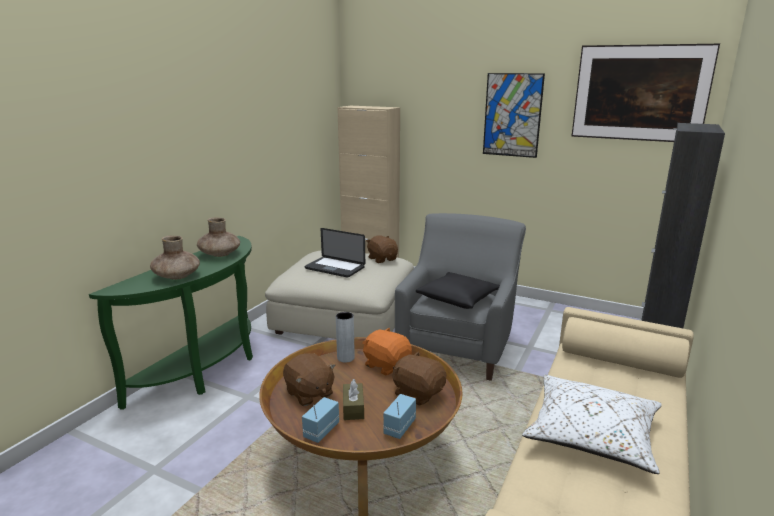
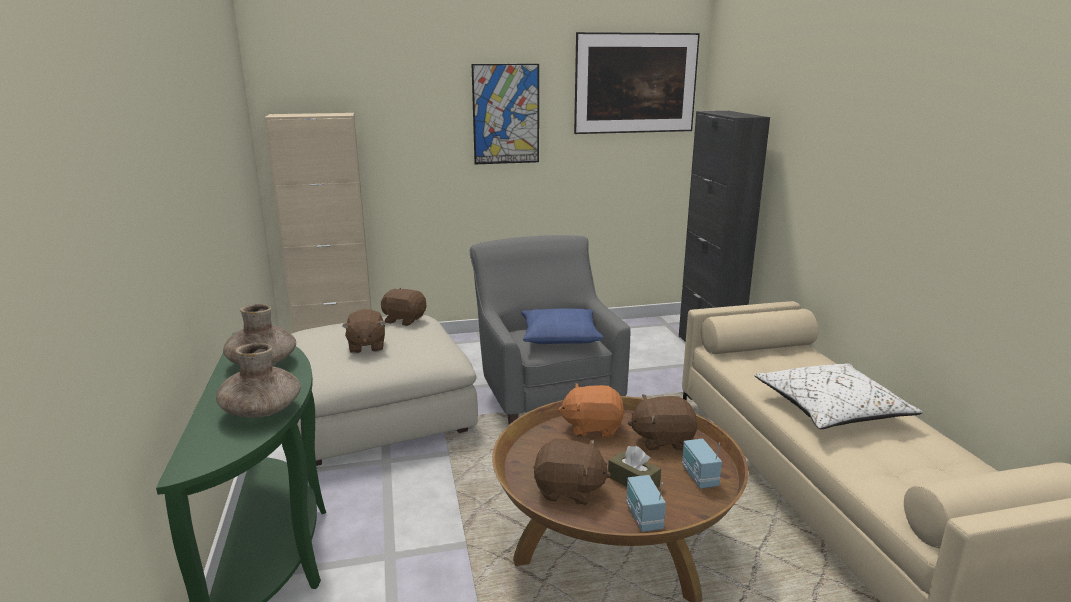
camera: 40 degrees left, 0 degrees up
(335, 268) = (366, 346): laptop -> brown plush toy
(345, 358) = (541, 438): grey vase -> none
(458, 298) = (560, 335): black pillow -> blue pillow

